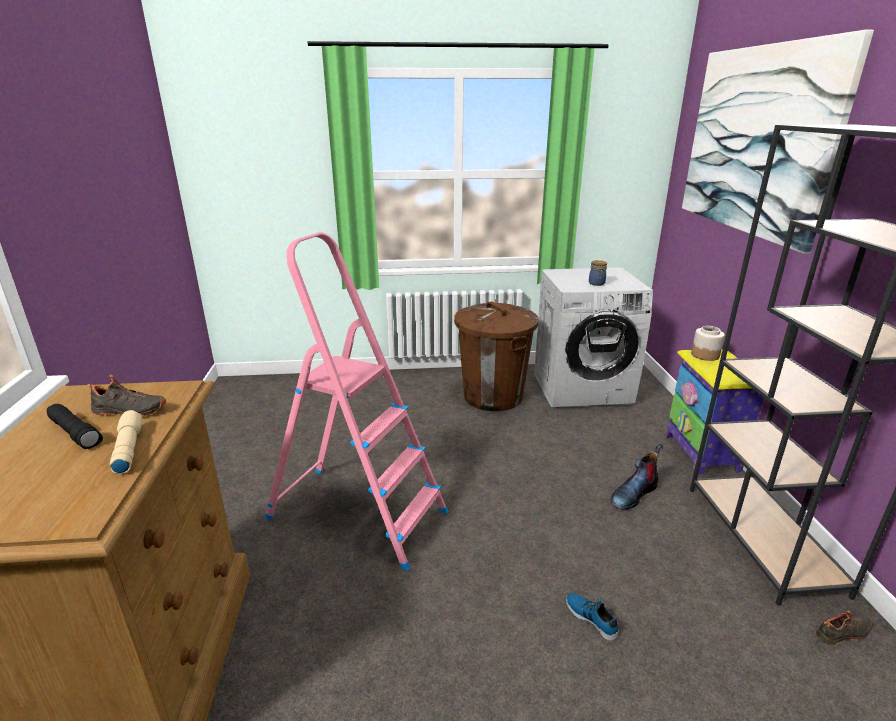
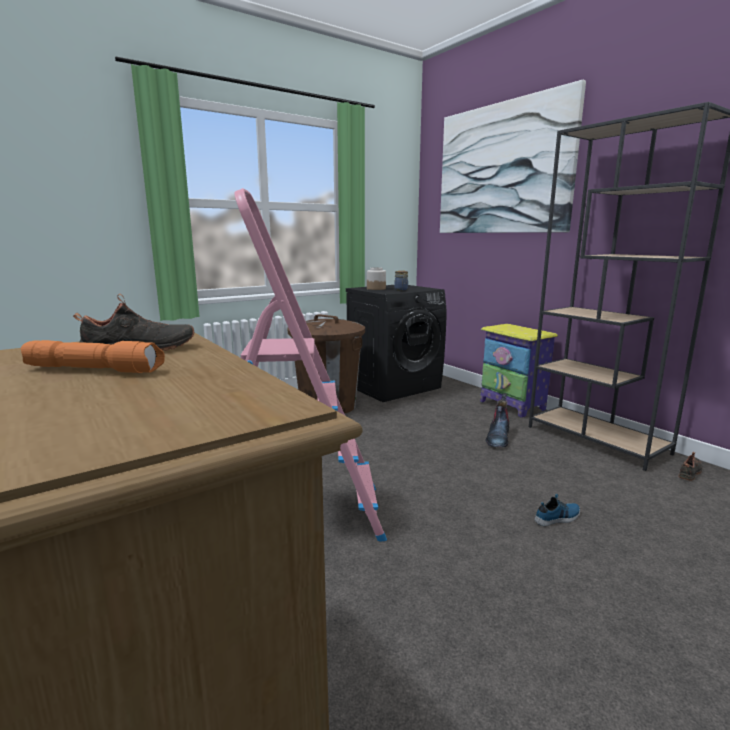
camera: 30 degrees left, 10 degrees down
(76, 433) = (96, 370): black flashlight -> orange flashlight
(127, 449) = (208, 366): beige flashlight -> none
(582, 390) = (394, 389): white washing machine -> black washing machine
(592, 618) = (558, 518): shoe -> shoe turned 135 degrees clockwise
(705, 355) = (501, 326): jar -> jar (376, 289)

